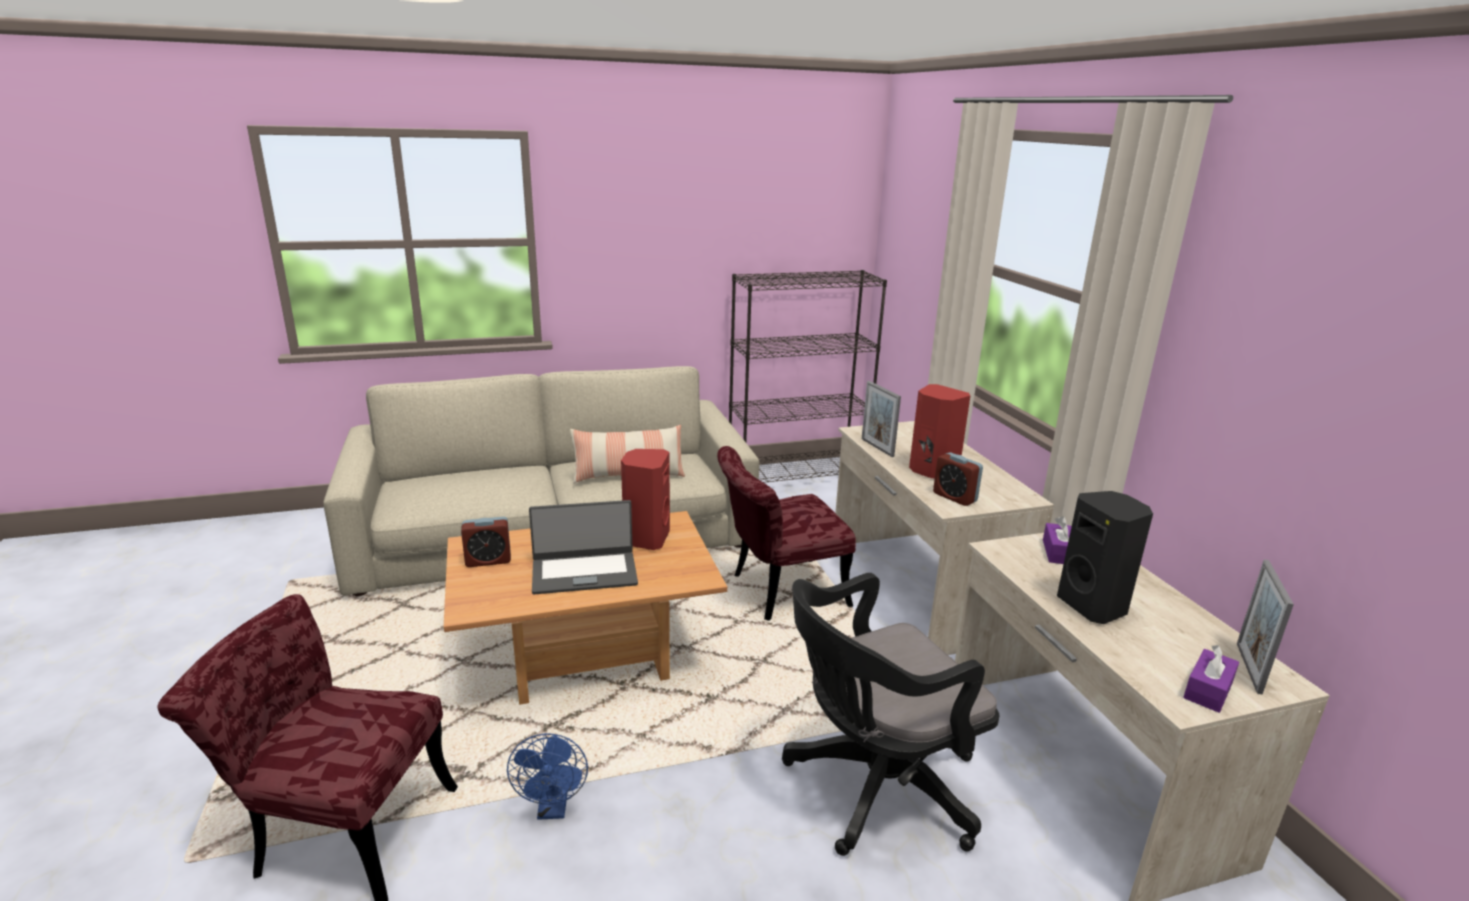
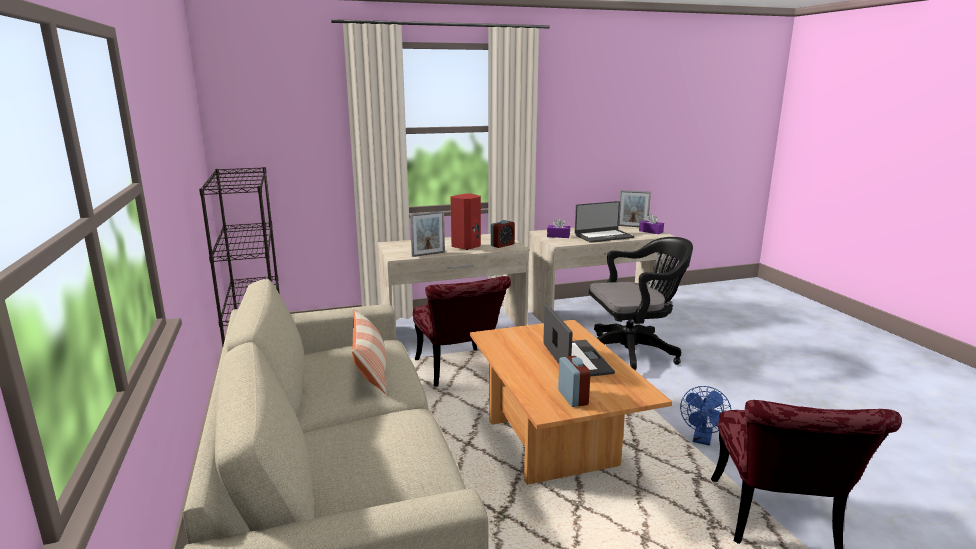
camera: 90 degrees left, 5 degrees down
(553, 808) = (702, 440): blue fan -> blue fan turned 120 degrees clockwise
(646, 538) = (519, 343): red speaker -> none
(874, 788) = (633, 353): black office chair -> black office chair turned 75 degrees counterclockwise
(1093, 606) = (603, 236): black speaker -> laptop

